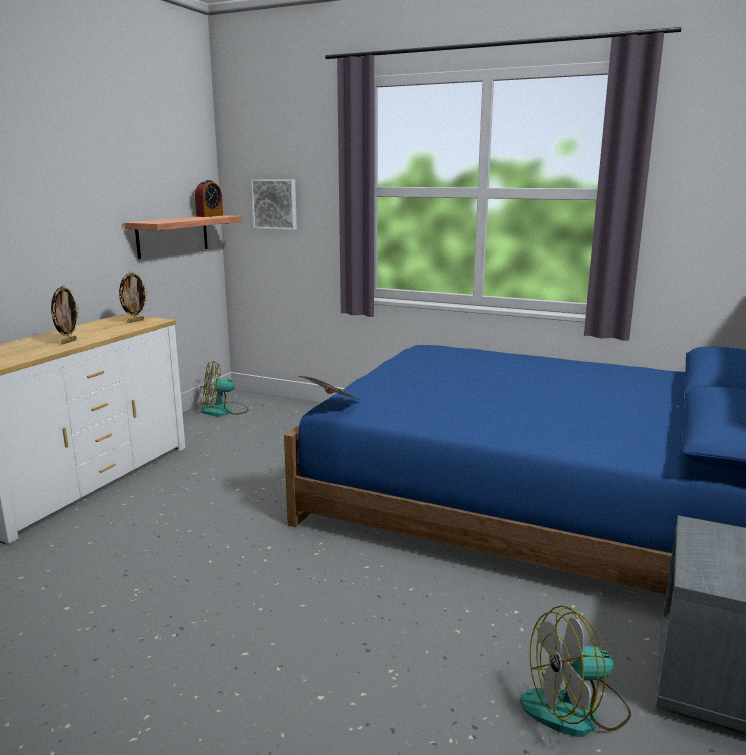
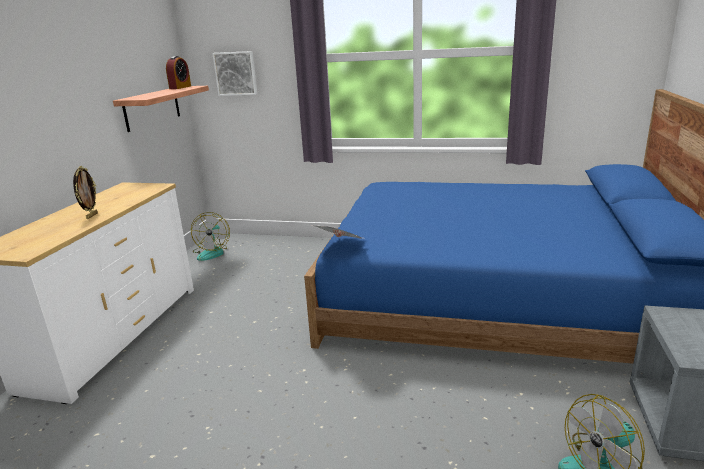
camera: 10 degrees left, 5 degrees up
(135, 321) = (139, 188): picture frame -> none
(224, 411) = (212, 252): fan -> fan turned 60 degrees counterclockwise

